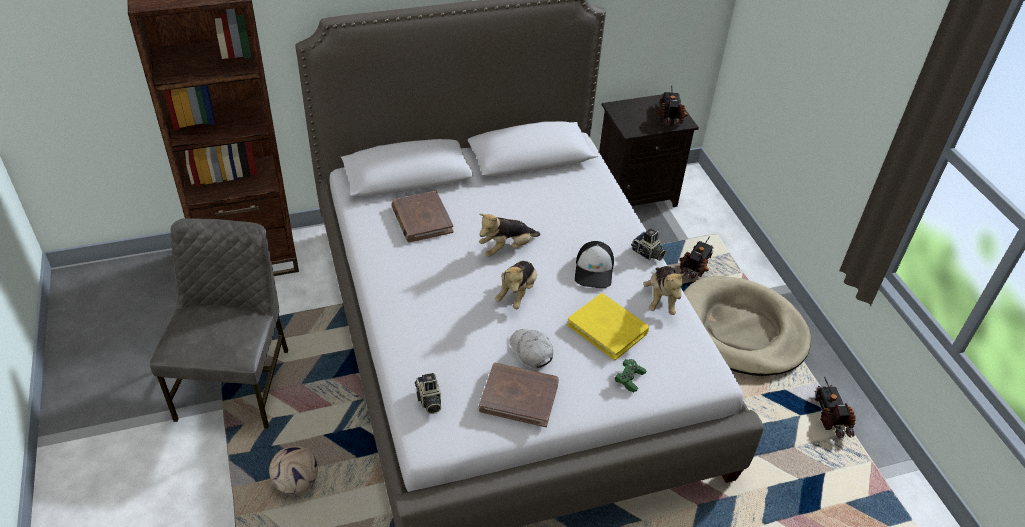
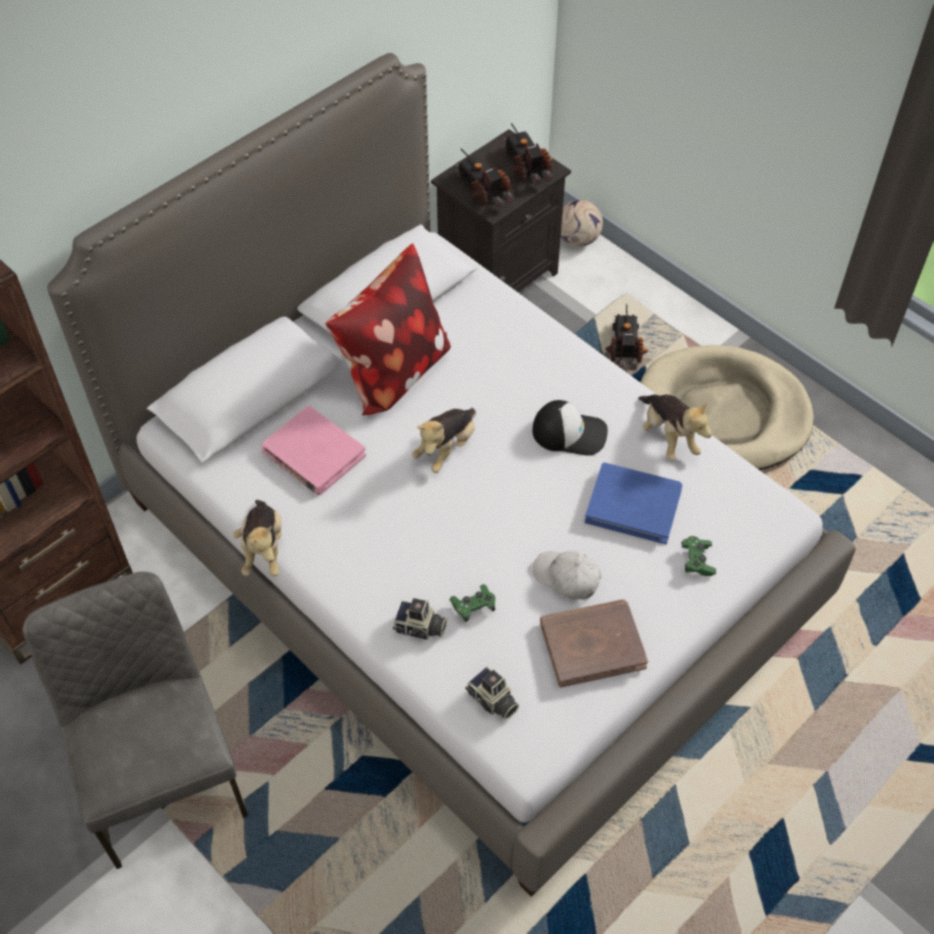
camera: 25 degrees left, 10 degrees up
(297, 482) = (333, 866): football -> football (578, 239)
(421, 219) = (313, 454): brown book -> pink book
(457, 341) = (473, 607): none -> green game controller
(503, 194) = (392, 371): none -> pillow
(517, 293) = (500, 506): plush toy -> plush toy (263, 549)
(594, 270) = (570, 432): cap -> cap turned 60 degrees counterclockwise
(608, 328) = (633, 505): yellow book -> blue book
(647, 254) = (616, 381): camera -> camera (420, 629)
(831, 416) = (874, 480): toy truck -> toy truck (484, 190)

